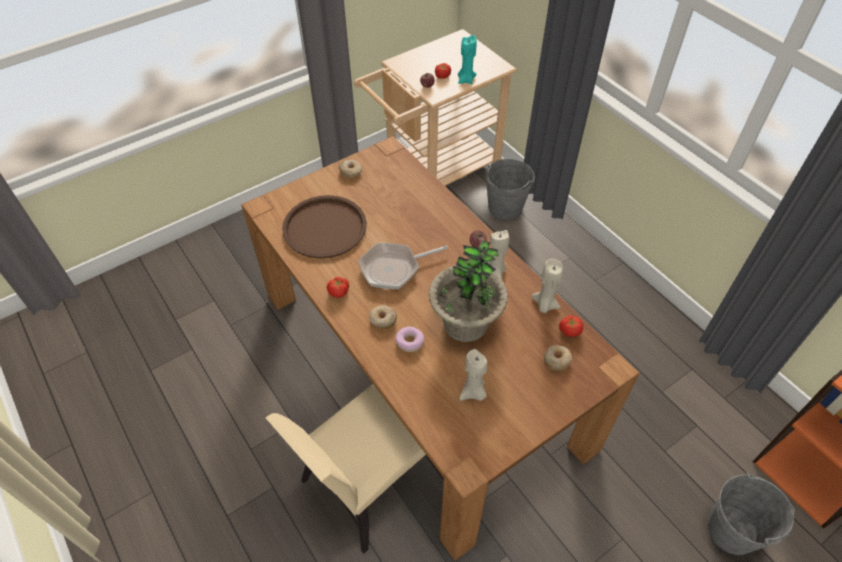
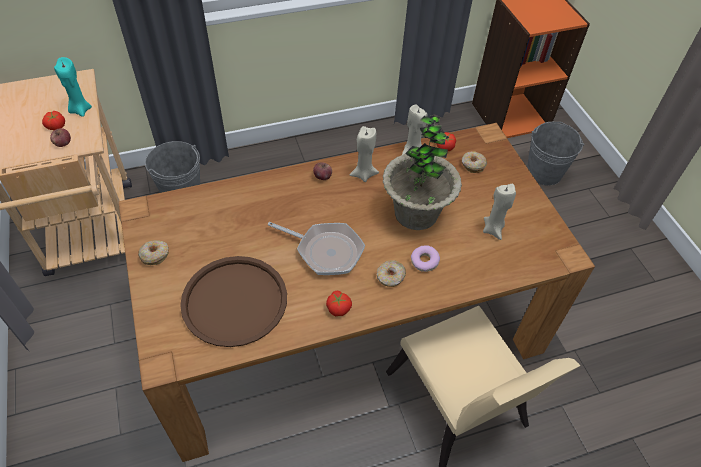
camera: 75 degrees left, 0 degrees up
(394, 268) = (325, 251): frying pan -> frying pan turned 60 degrees counterclockwise

